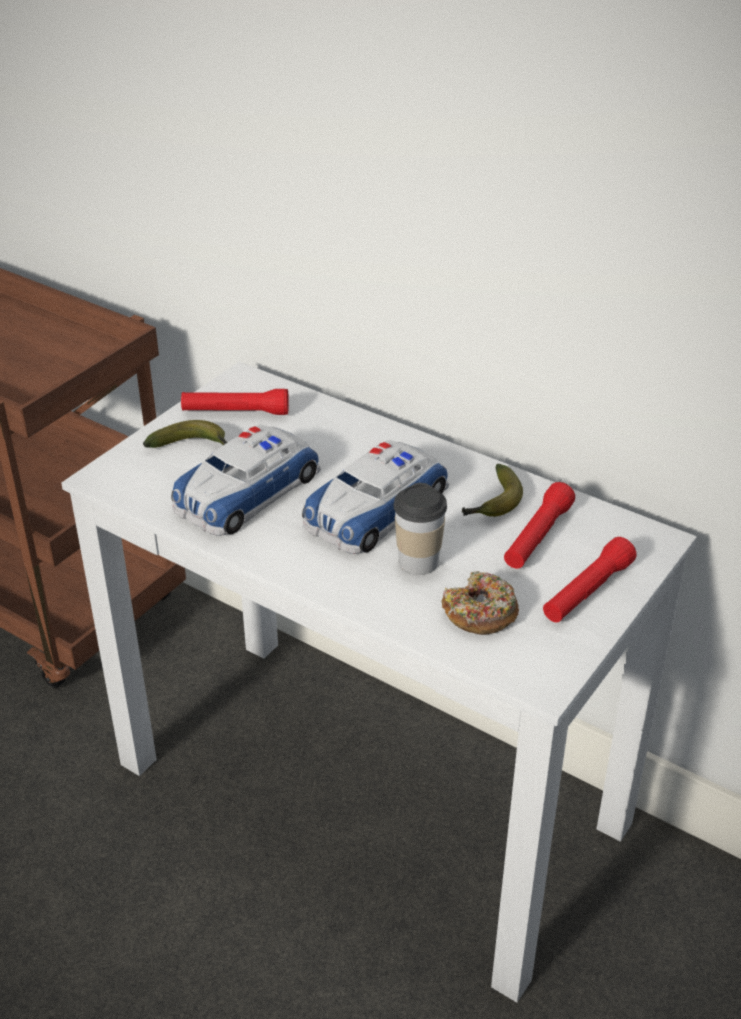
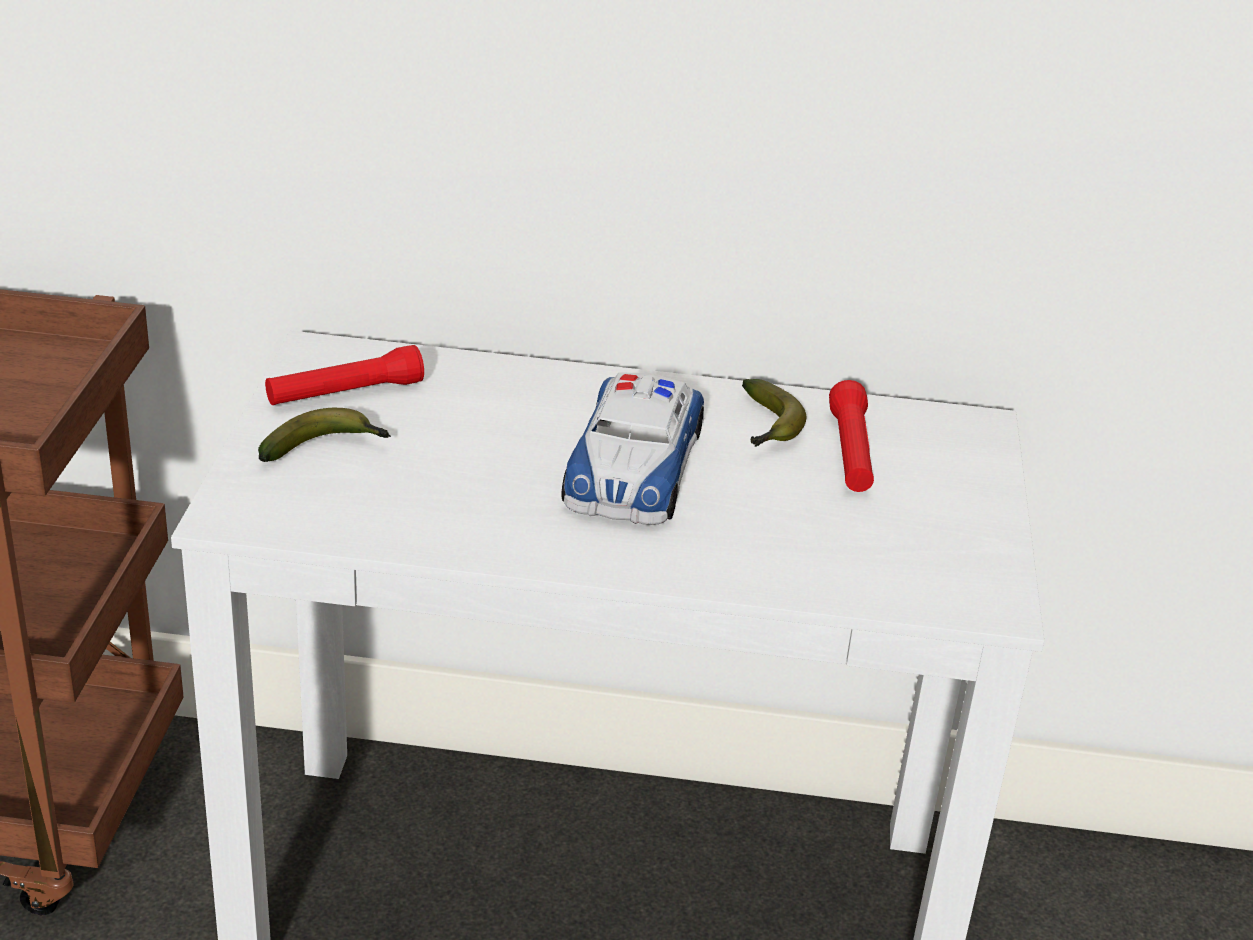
camera: 30 degrees left, 5 degrees down
(246, 492) = (450, 486): toy car -> none
(418, 562) = (740, 514): cup -> none
(480, 613) = (862, 552): donut -> none
(587, 592) = (956, 497): red flashlight -> none

